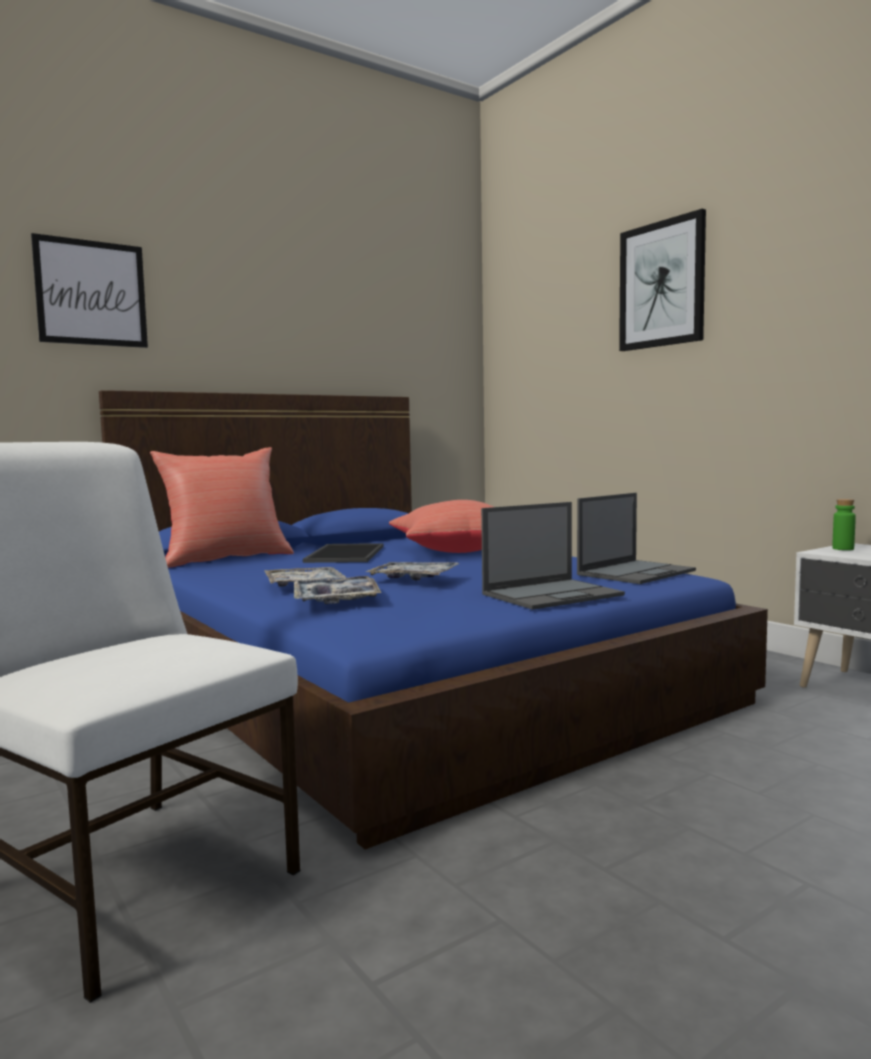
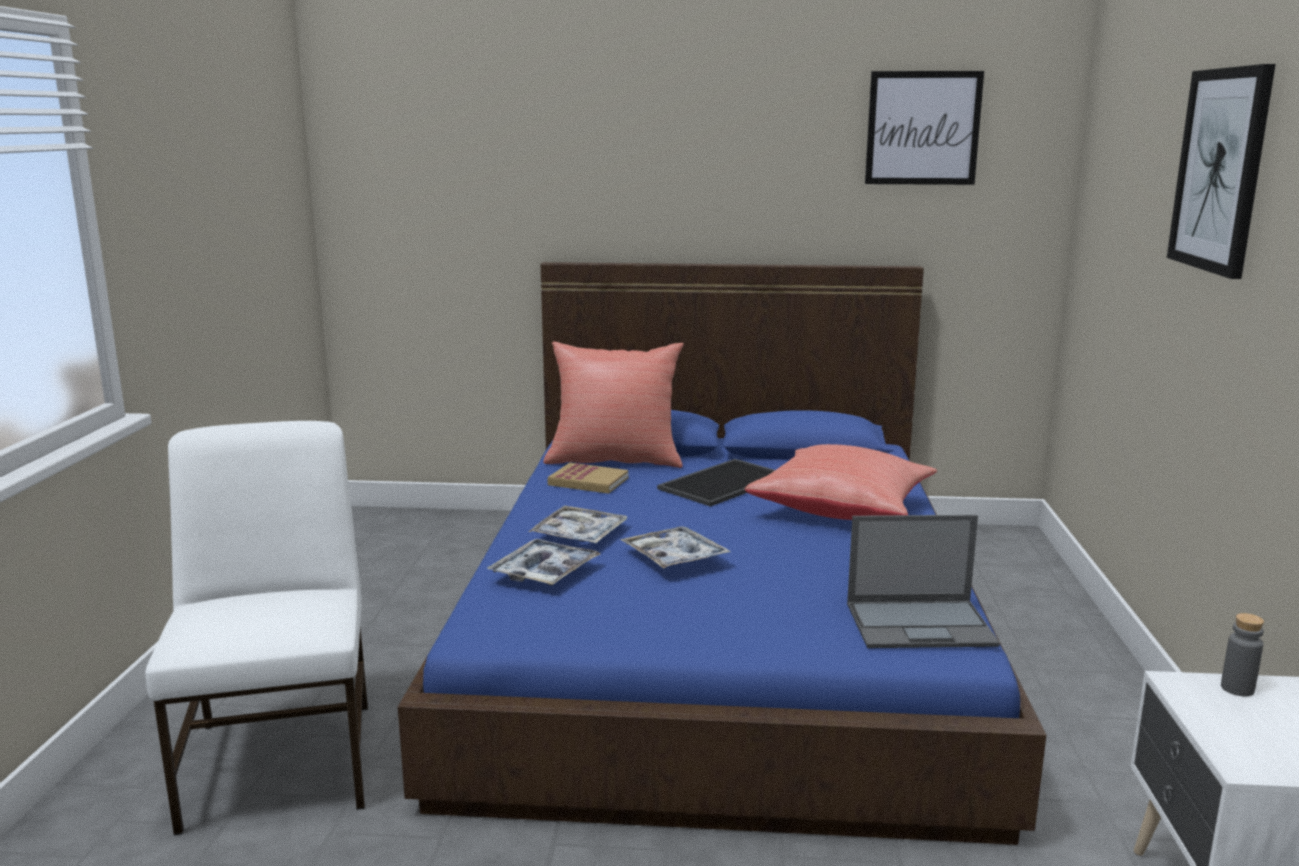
camera: 40 degrees right, 10 degrees up
(91, 293) = (543, 159): picture -> picture (923, 128)
(233, 568) = (588, 481): none -> book
(553, 594) = (738, 632): laptop -> none
(843, 549) = (1237, 689): green bottle -> grey bottle

